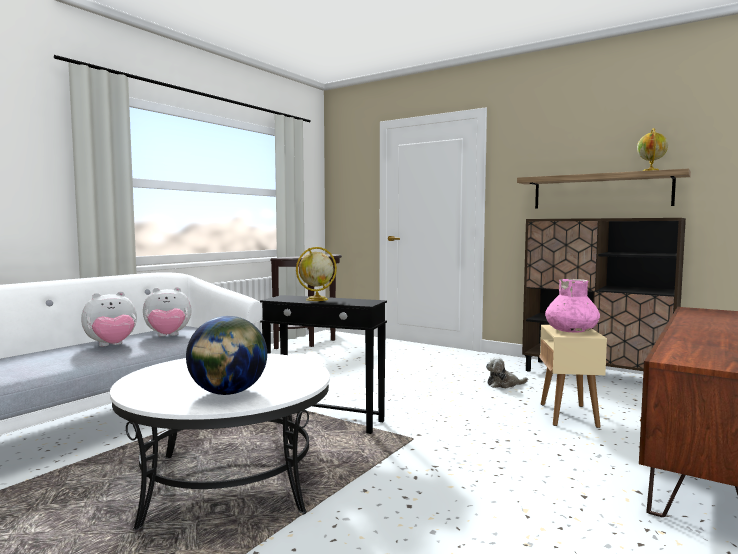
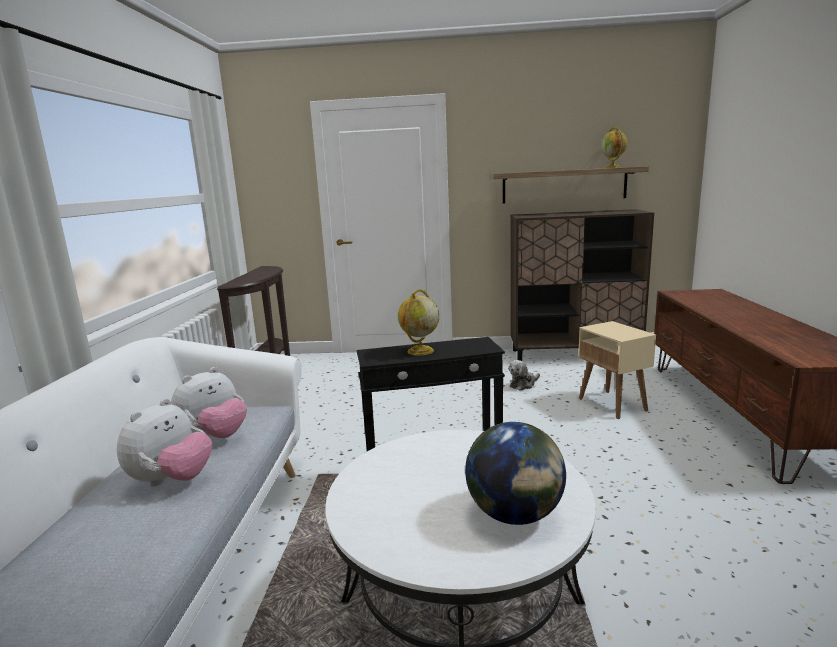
camera: 30 degrees left, 10 degrees up
(571, 331) = (618, 331): pink vase -> none

